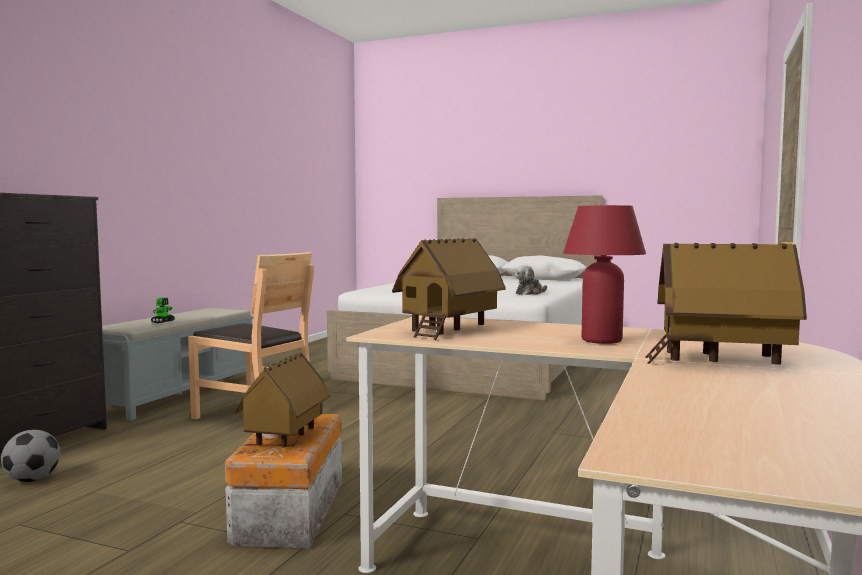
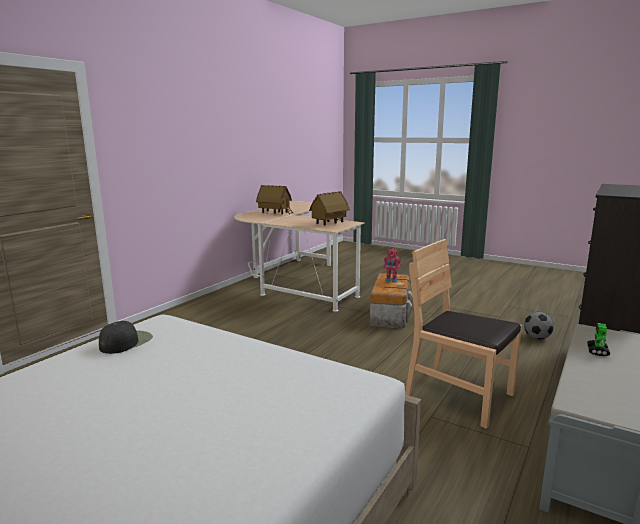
camera: 170 degrees left, 10 degrees up
(285, 438) = (391, 280): toy house -> toy robot
(530, 293) = (126, 342): plush toy -> black cap
(601, 340) = (289, 218): red table lamp -> none

